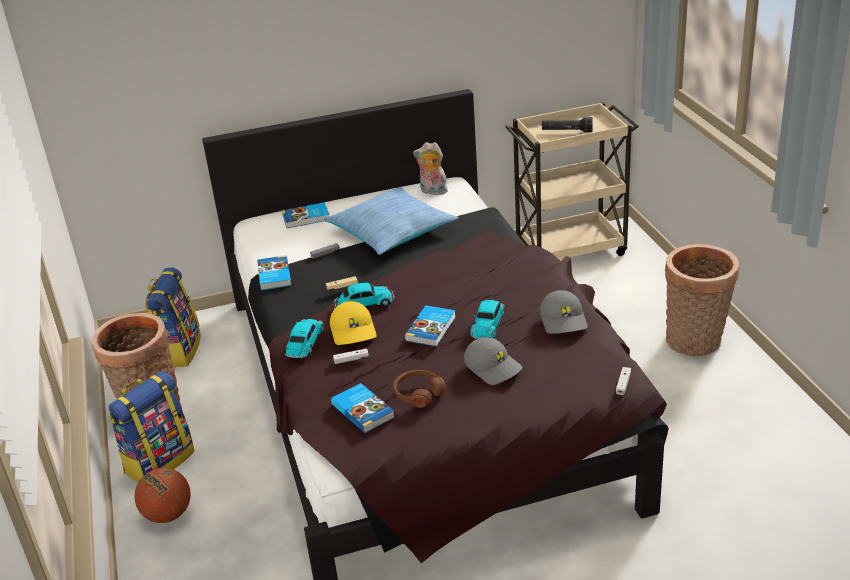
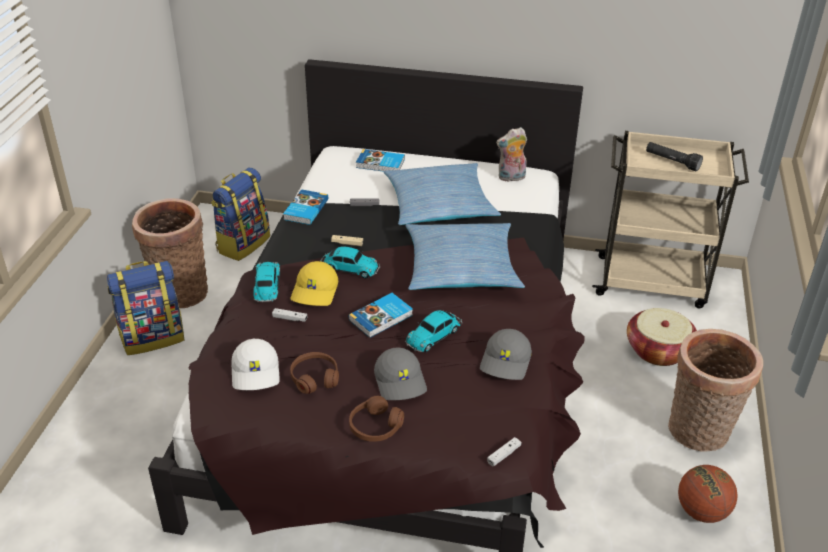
camera: 25 degrees right, 5 degrees up
(168, 515) = (123, 387): basketball -> basketball (702, 511)
(305, 343) = (267, 286): toy car -> toy car turned 45 degrees counterclockwise
(363, 410) = (256, 373): book -> white cap
(432, 191) = (511, 178): plush toy -> plush toy turned 60 degrees counterclockwise
(459, 269) = (461, 268): none -> pillow
(504, 407) = (375, 426): none -> brown headphones
(617, 297) = (658, 350): none -> basket

